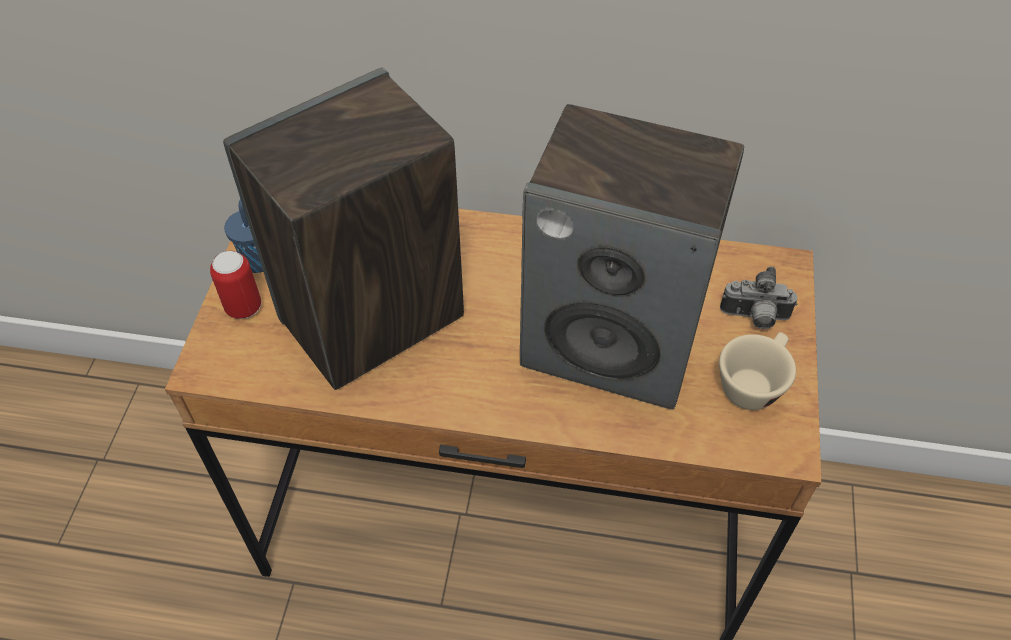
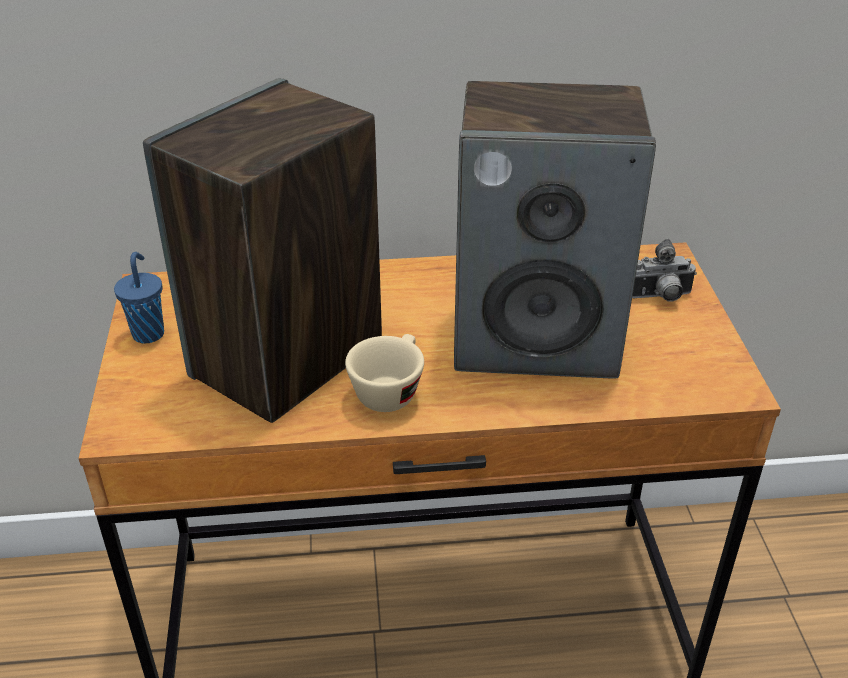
camera: 15 degrees left, 15 degrees down
(243, 307) = (145, 373): can -> none
(752, 382) = (681, 345): beige cup -> beige cup (389, 390)

